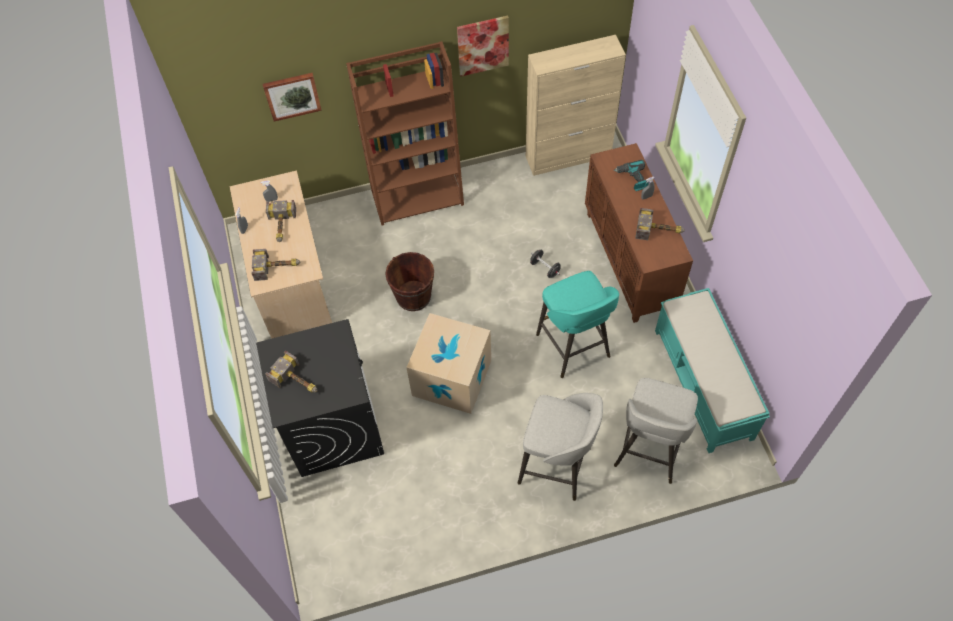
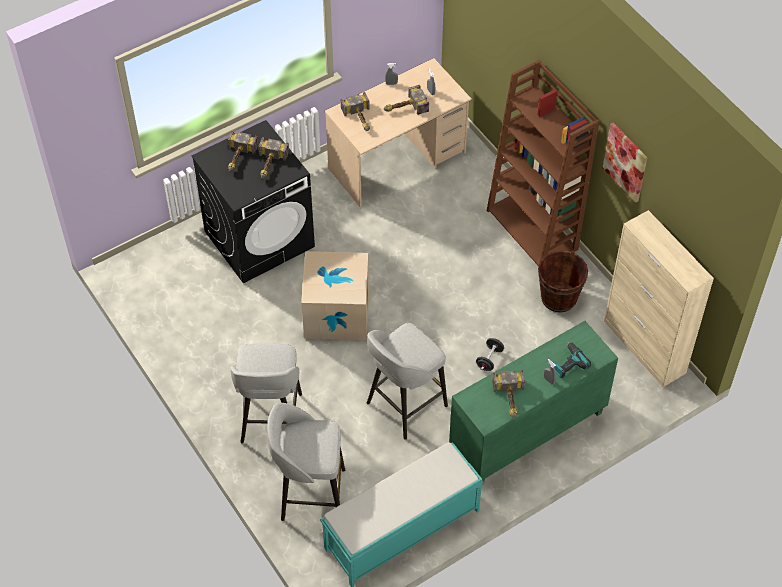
camera: 70 degrees right, 5 degrees down
(292, 95) = (504, 43): picture -> none
(321, 353) = (269, 165): none -> hammer
(413, 296) = (414, 259): brown bucket -> brown bucket (559, 297)
(574, 347) = (404, 405): turquoise stool -> grey stool
(630, 262) = (527, 434): brown cabinet -> green cabinet

